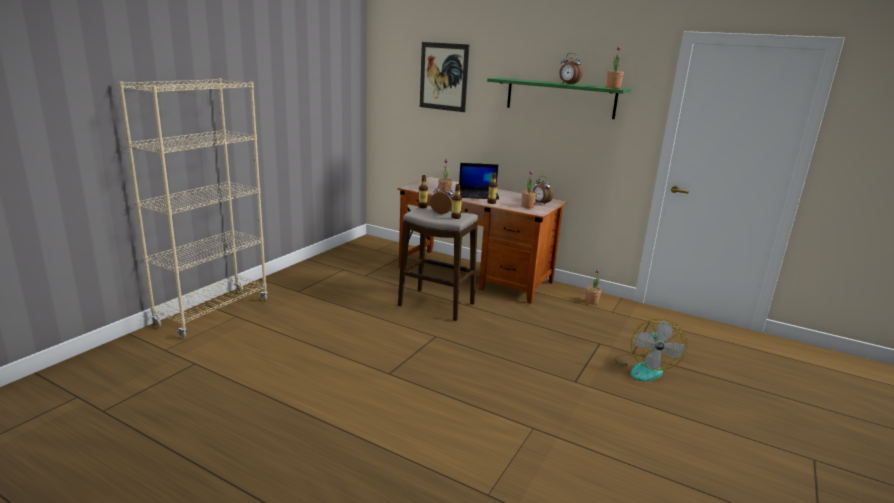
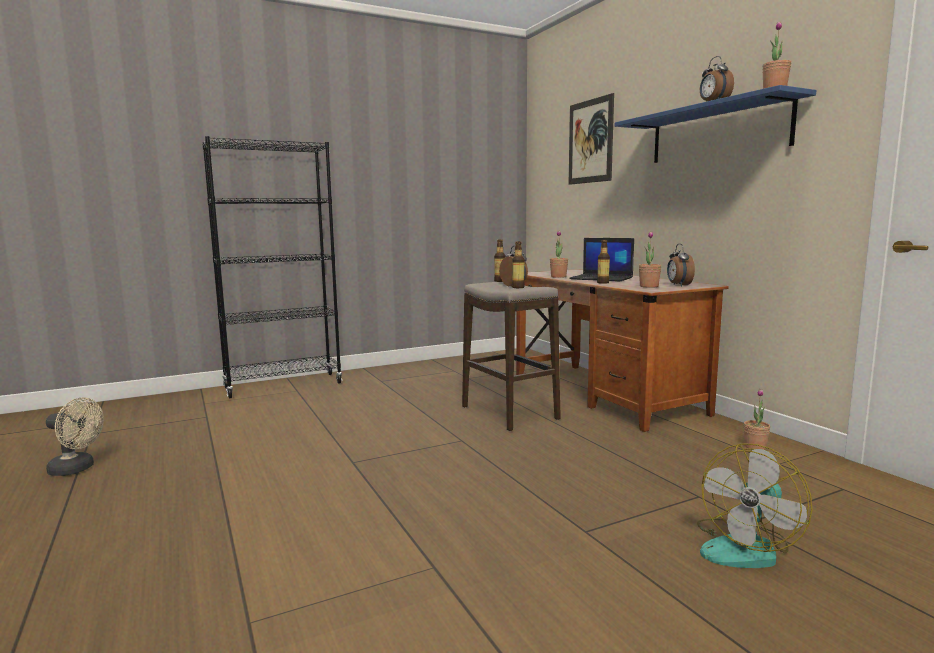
camera: 35 degrees right, 10 degrees down
(164, 447) = (77, 469): none -> beige fan
(213, 313) = (283, 385): beige bookcase -> black bookcase
(560, 98) = (717, 132): green shelf -> blue shelf

